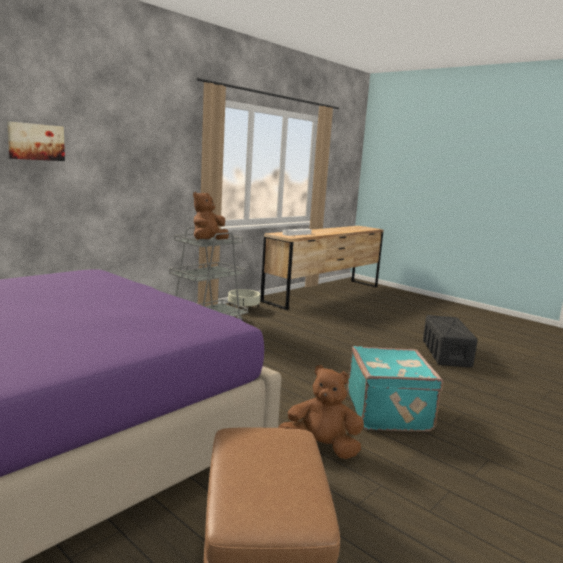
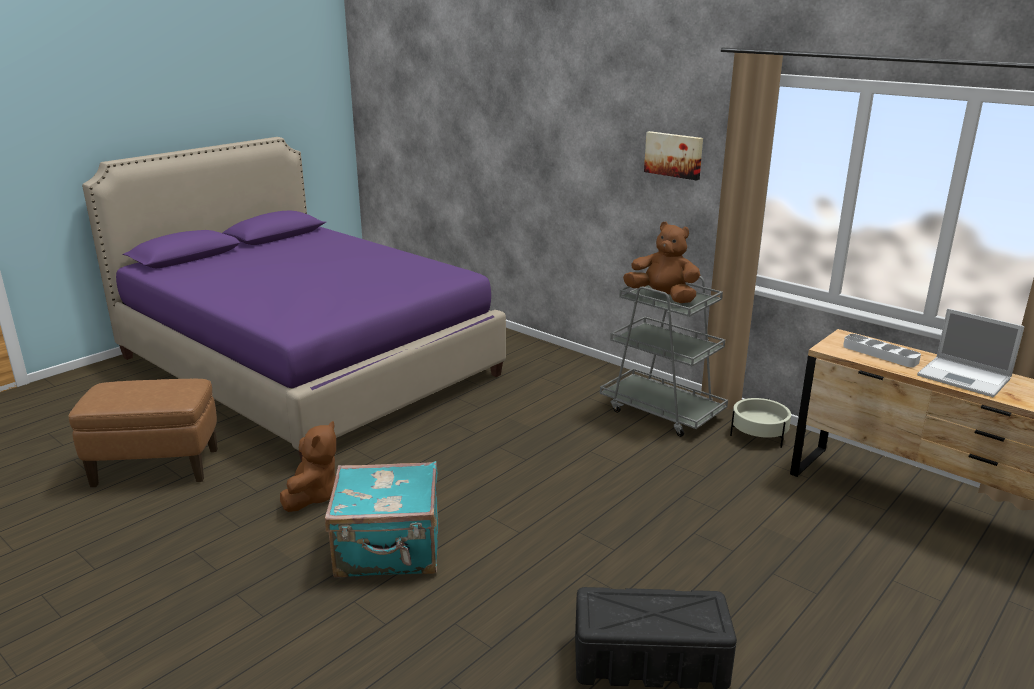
camera: 90 degrees right, 10 degrees up
(36, 142) = (544, 136): picture -> picture (674, 155)
(320, 232) = (965, 377): none -> laptop

